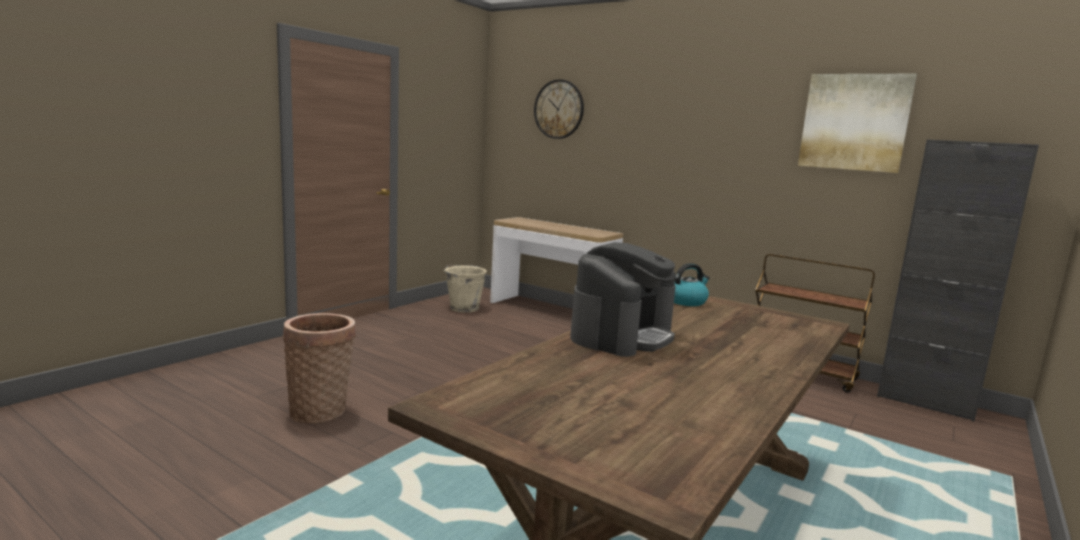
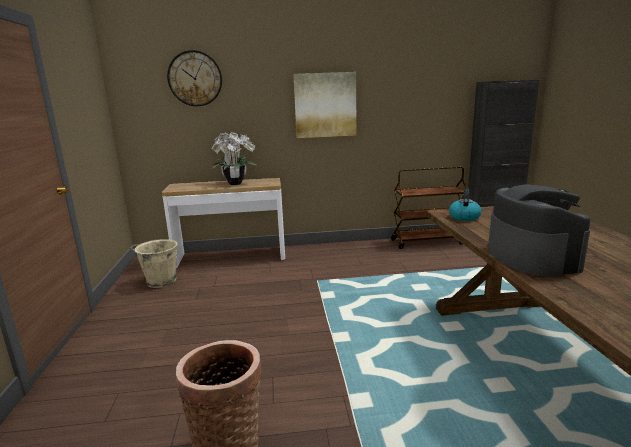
camera: 40 degrees left, 5 degrees up
(566, 227) = (234, 183): none -> potted plant
(854, 122) = (433, 73): picture -> picture (325, 105)

